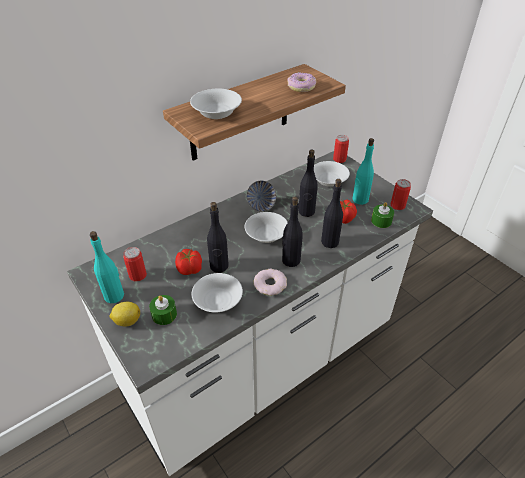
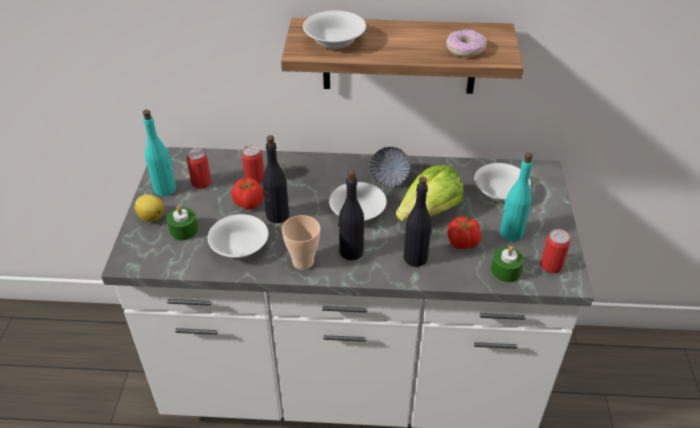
camera: 40 degrees right, 0 degrees up
(270, 284) = (303, 262): donut -> cup
(306, 212) = (429, 212): black bottle -> lettuce
(339, 159) = (545, 174): can -> can (255, 179)

